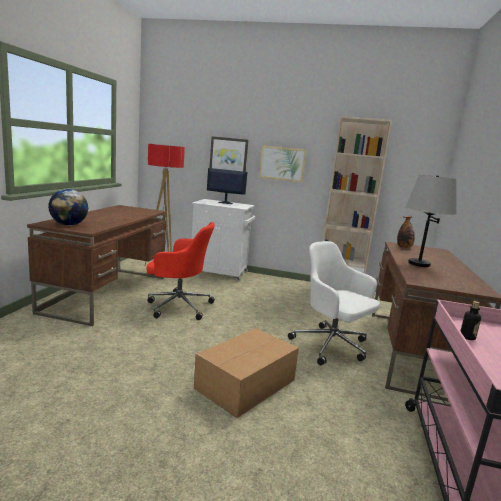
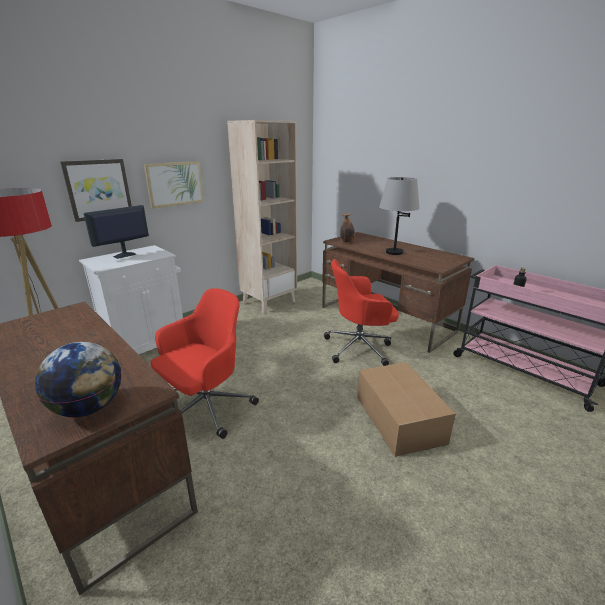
camera: 55 degrees left, 10 degrees up
(332, 346) = (359, 347): white office chair -> red office chair

